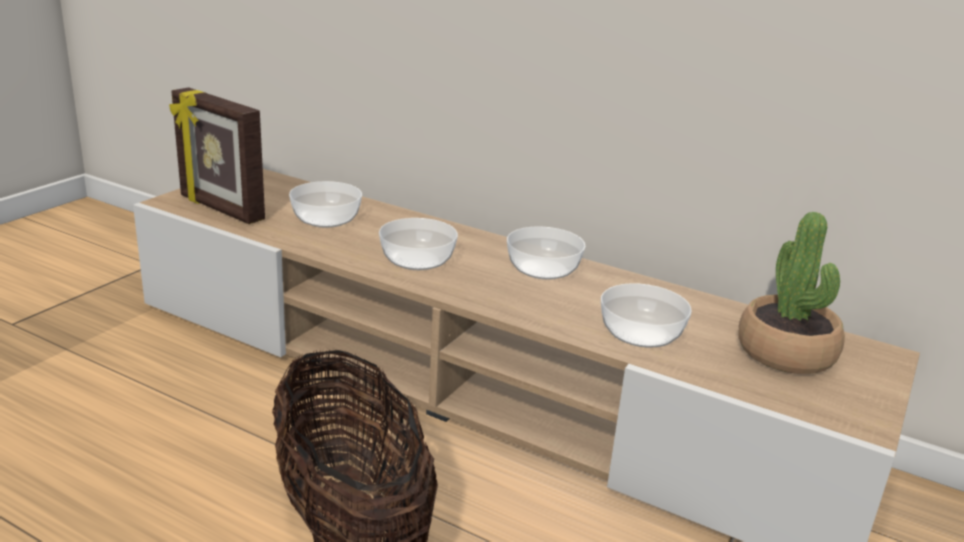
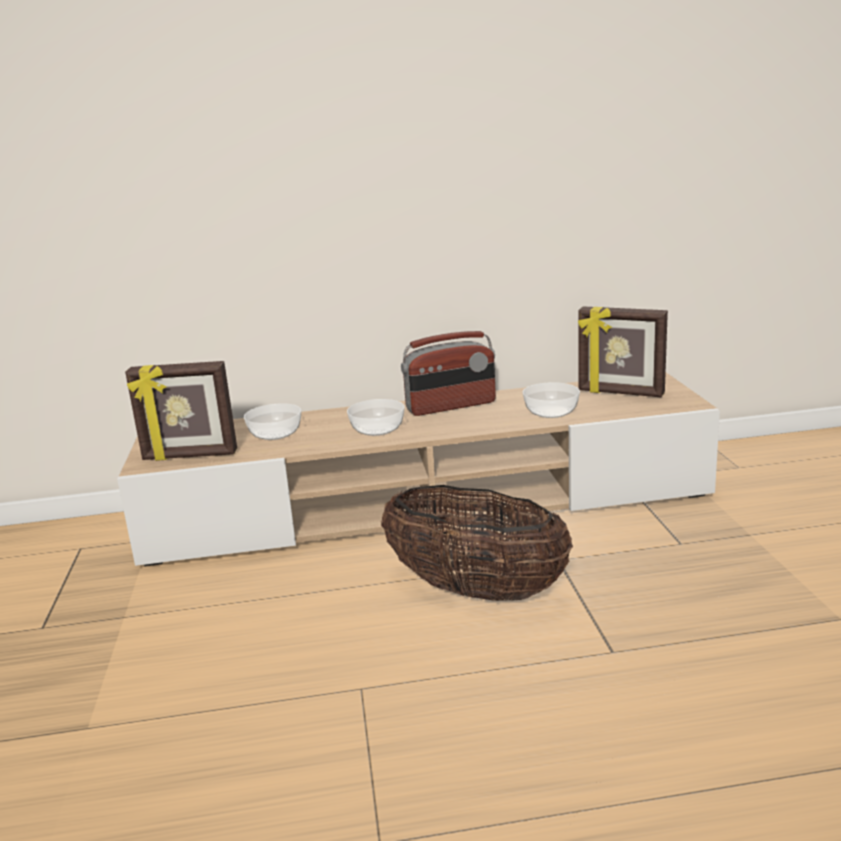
camera: 35 degrees left, 5 degrees down
(544, 269) = (451, 406): bowl -> radio
(786, 352) = (620, 393): potted plant -> picture frame

